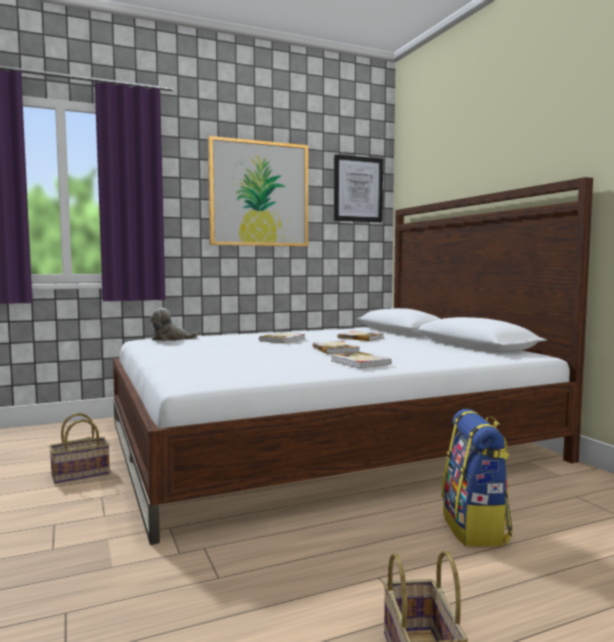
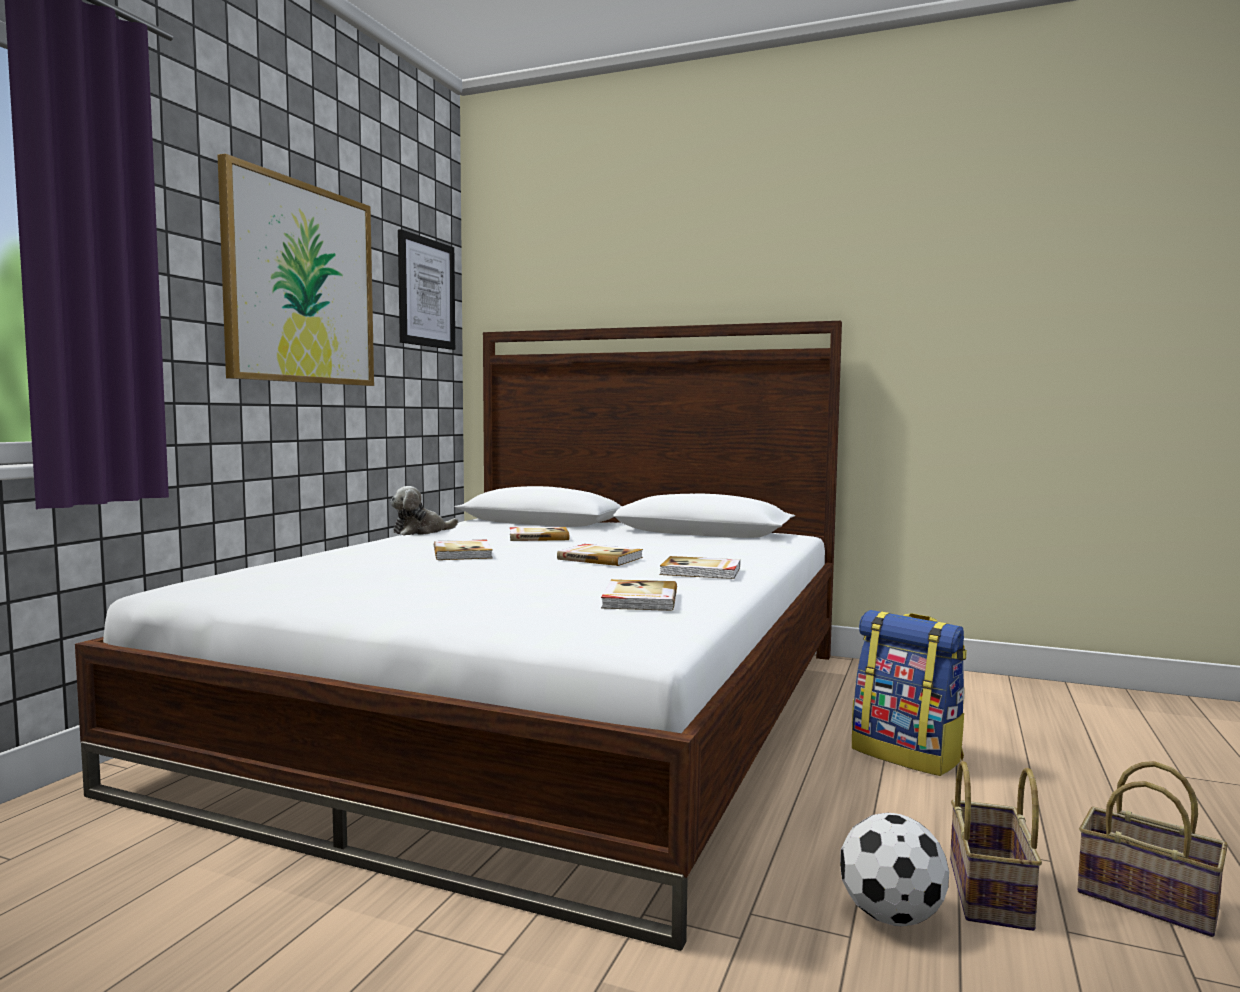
camera: 45 degrees left, 0 degrees up
(79, 475) = (266, 917): basket -> basket (992, 895)
(171, 339) = (251, 579): plush toy -> plush toy (421, 532)
(255, 582) = (892, 916): none -> football
(265, 368) = (638, 599): none -> book

